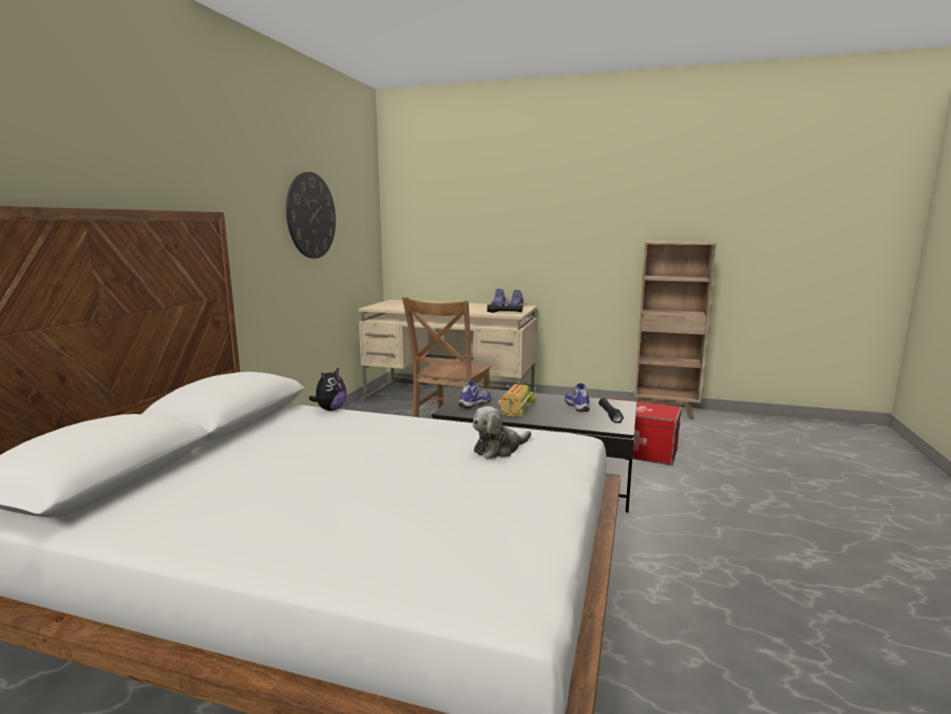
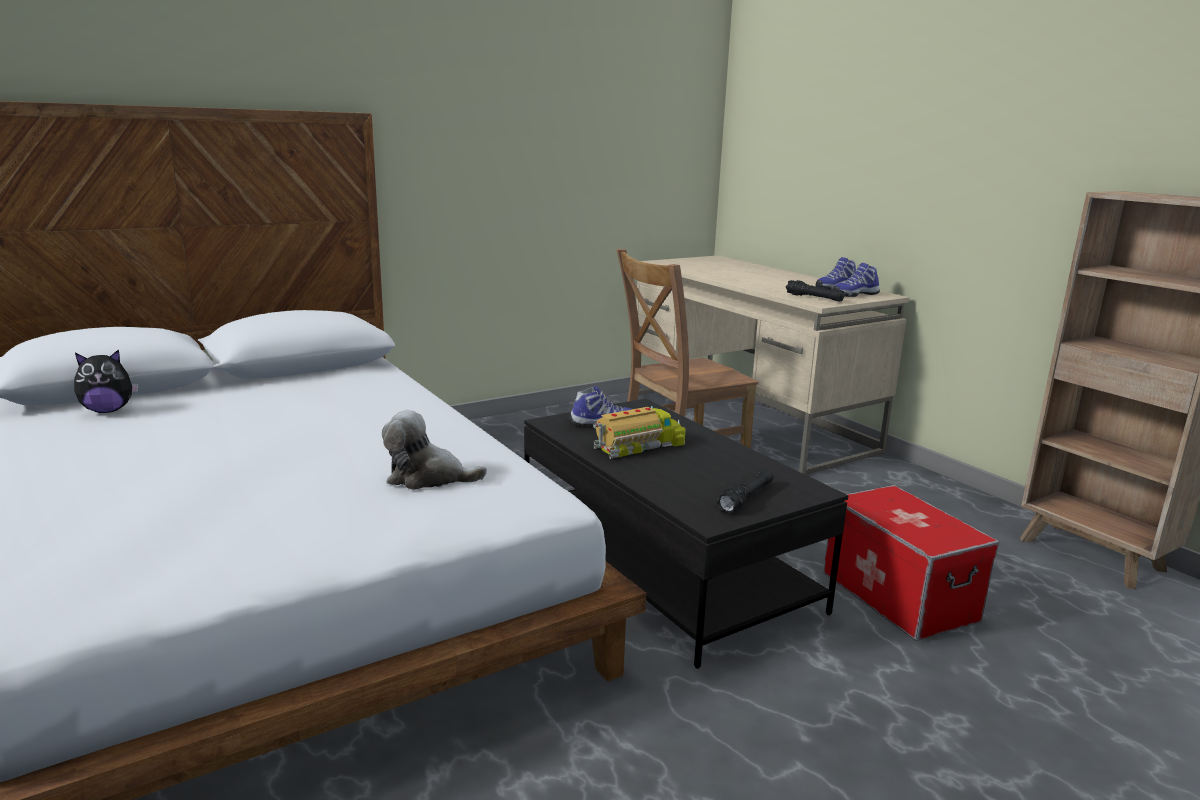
camera: 40 degrees right, 5 degrees up
(311, 215) = (555, 121): wall clock -> none
(330, 409) = (400, 379): plush toy -> plush toy (108, 411)
(577, 406) = (730, 471): shoe -> none

